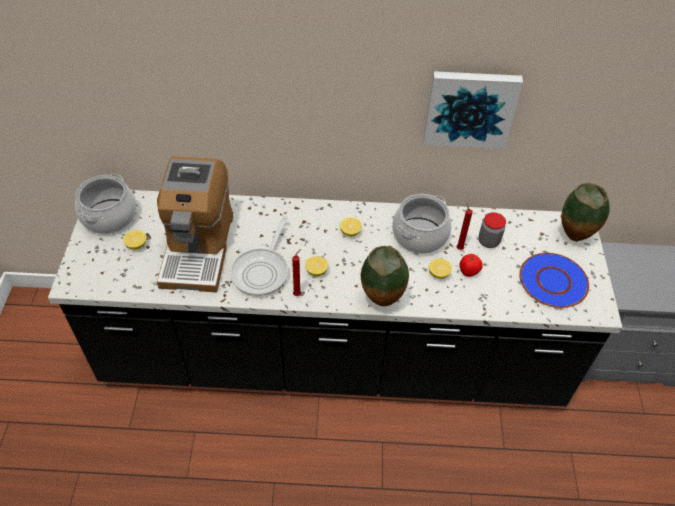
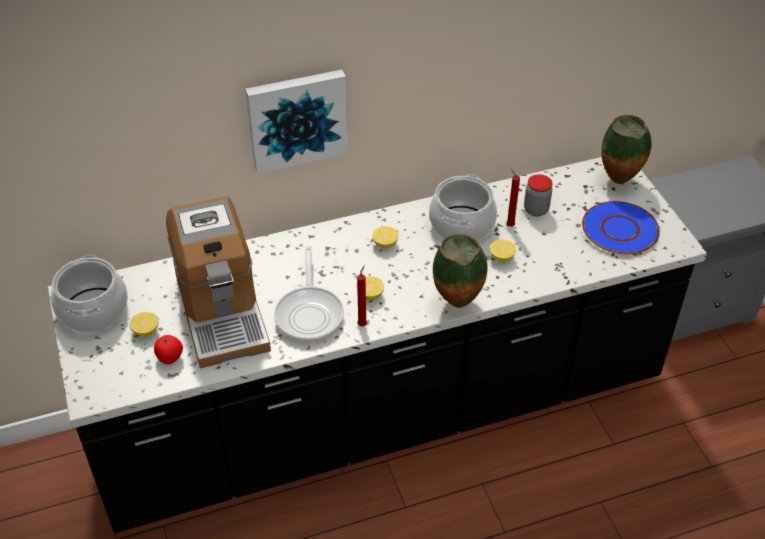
camera: 20 degrees left, 5 degrees down
(469, 272) = (531, 246): tomato -> tomato (170, 358)
(470, 108) = (484, 66): picture -> picture (297, 119)

